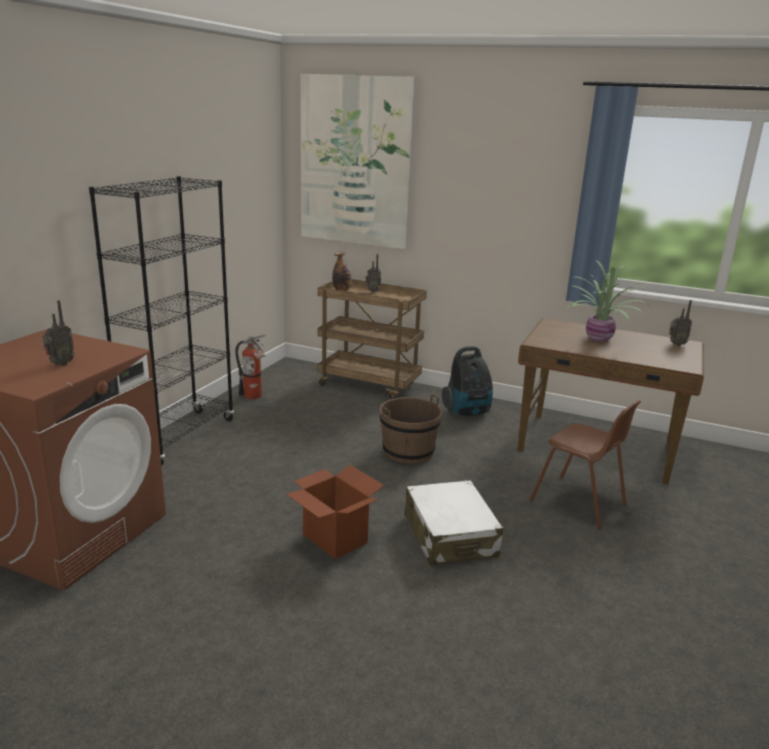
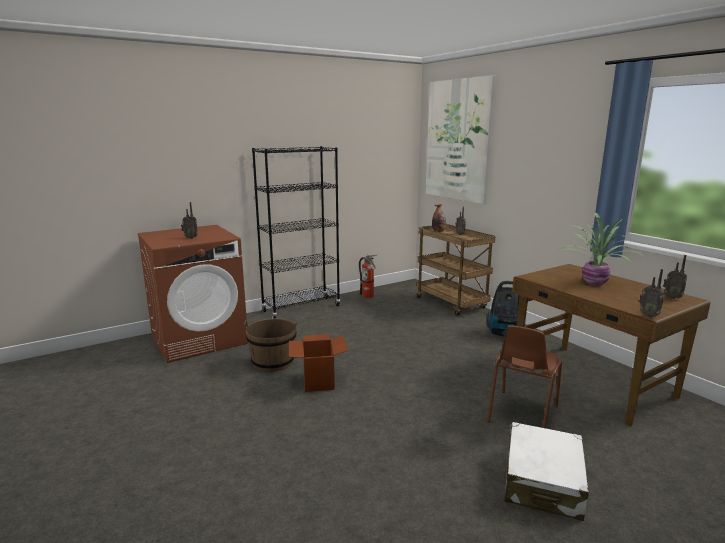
camera: 35 degrees right, 5 degrees down
(408, 451) = (427, 347): brown bucket -> brown bucket (273, 362)
(450, 535) = (392, 402): white suitcase -> white suitcase (542, 482)
(579, 503) = (521, 414): brown chair -> brown chair turned 45 degrees clockwise
(690, 369) = (649, 315): none -> radio

